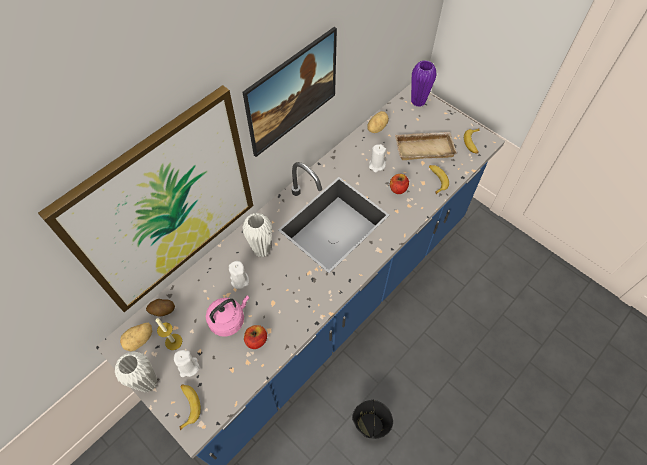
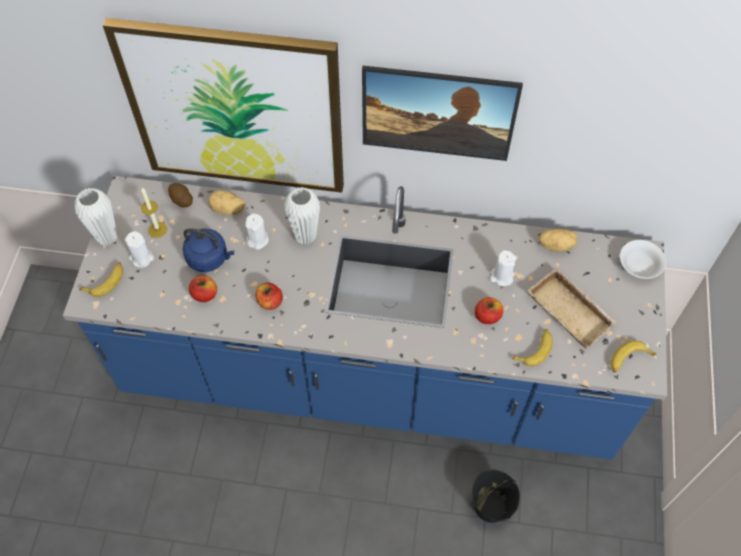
camera: 55 degrees right, 0 degrees up
(140, 340) = (141, 203): potato -> potato (228, 210)
(229, 320) = (209, 258): pink kettle -> blue kettle
(295, 301) = (270, 302): none -> apple
(370, 425) = (265, 513): black bucket -> black bucket (490, 506)
(418, 101) = (638, 265): purple vase -> white bowl

